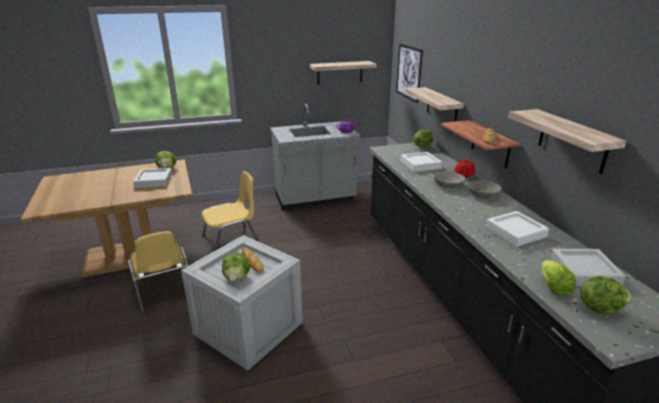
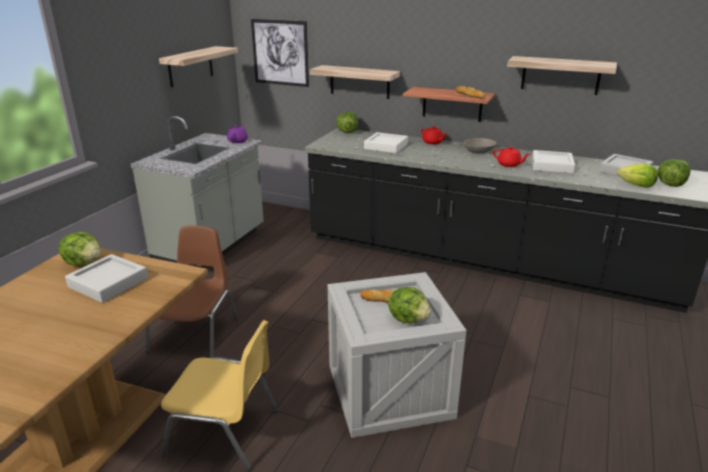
camera: 50 degrees left, 0 degrees up
(232, 239) = (196, 334): yellow chair -> brown chair
(448, 185) = (443, 153): grey bowl -> none
(477, 214) = (509, 164): none -> red teapot

